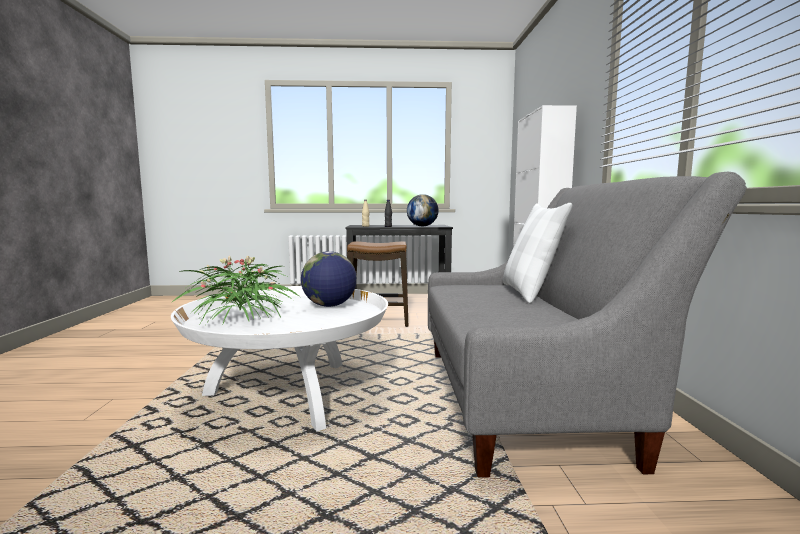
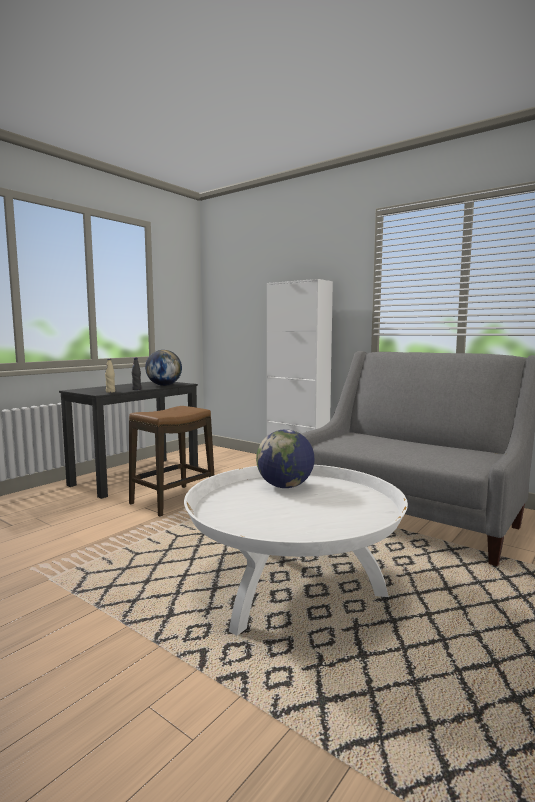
camera: 50 degrees left, 0 degrees up
(242, 317) = (275, 520): potted plant -> none
(529, 292) = (384, 437): white pillow -> none

